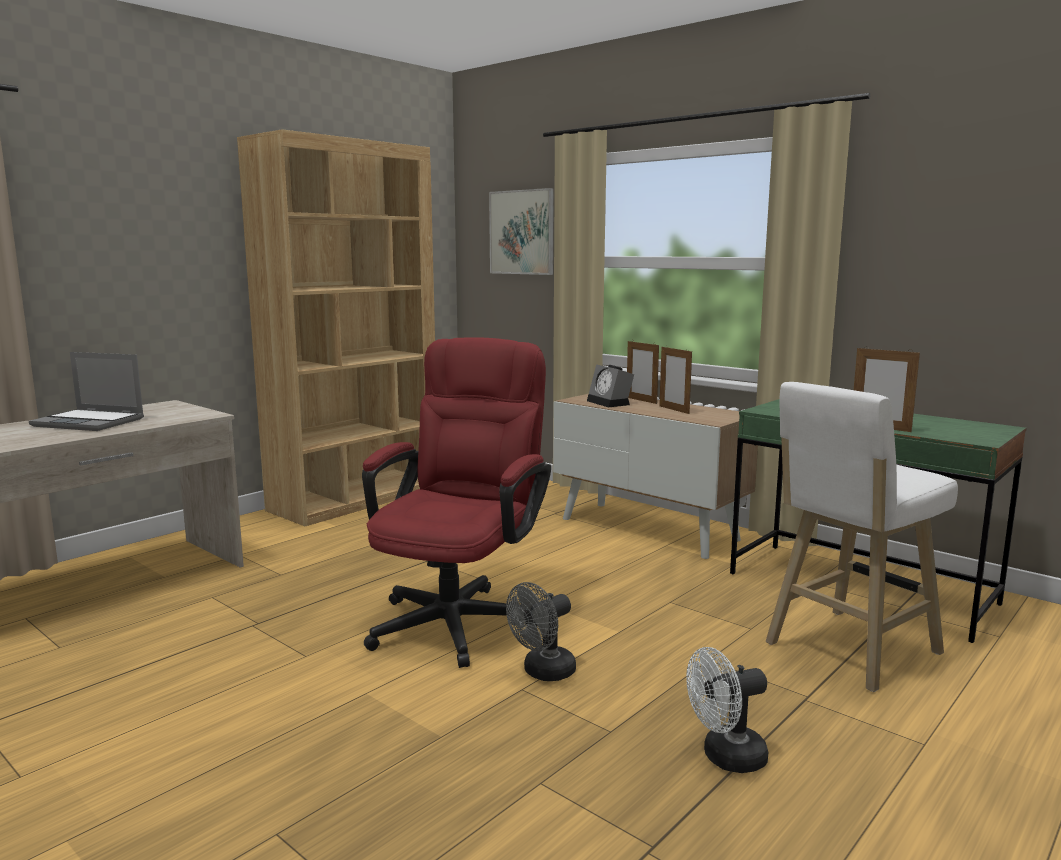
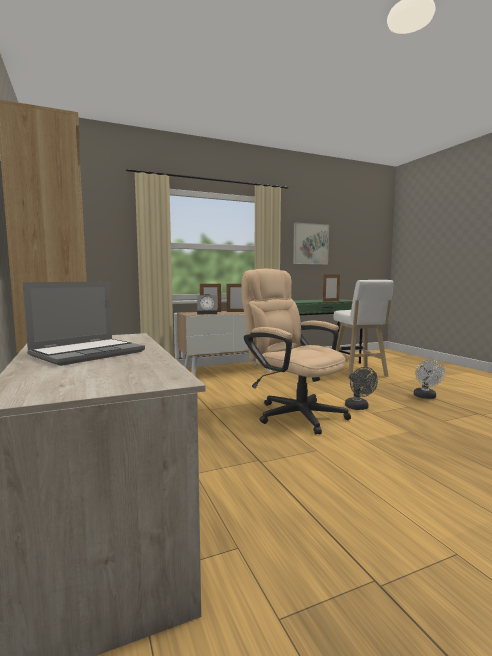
camera: 65 degrees left, 5 degrees down
(459, 617) = (293, 413): red office chair -> beige office chair
(522, 232) = (99, 225): picture -> picture (310, 244)

